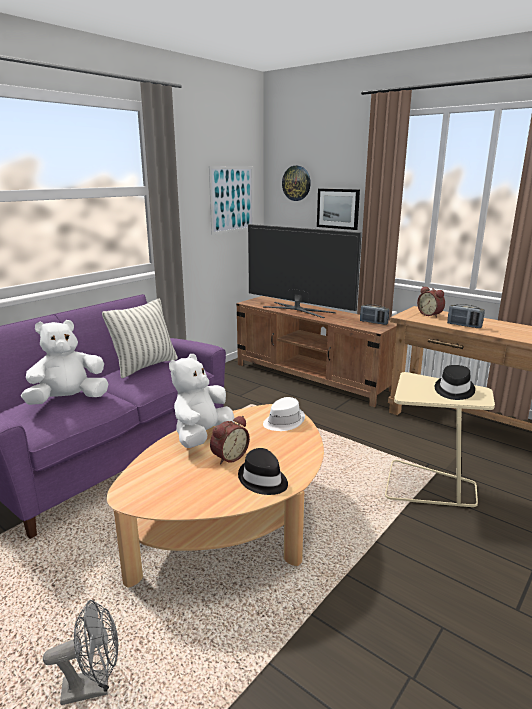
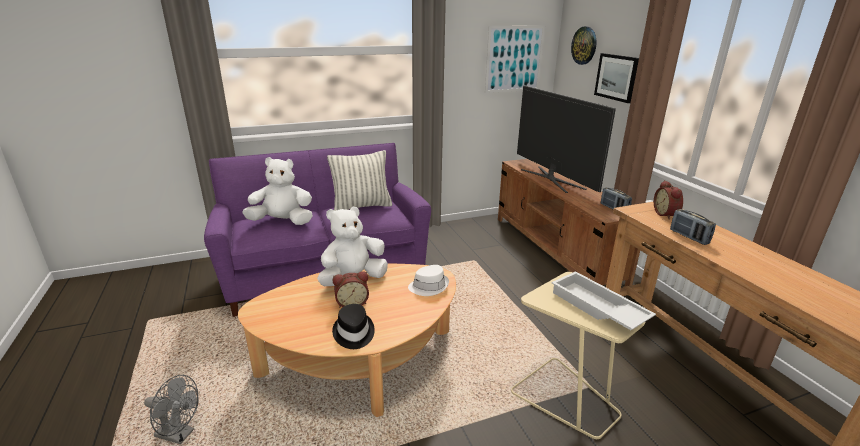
camera: 30 degrees right, 5 degrees up
(453, 390) = (597, 308): black hat -> white tray

